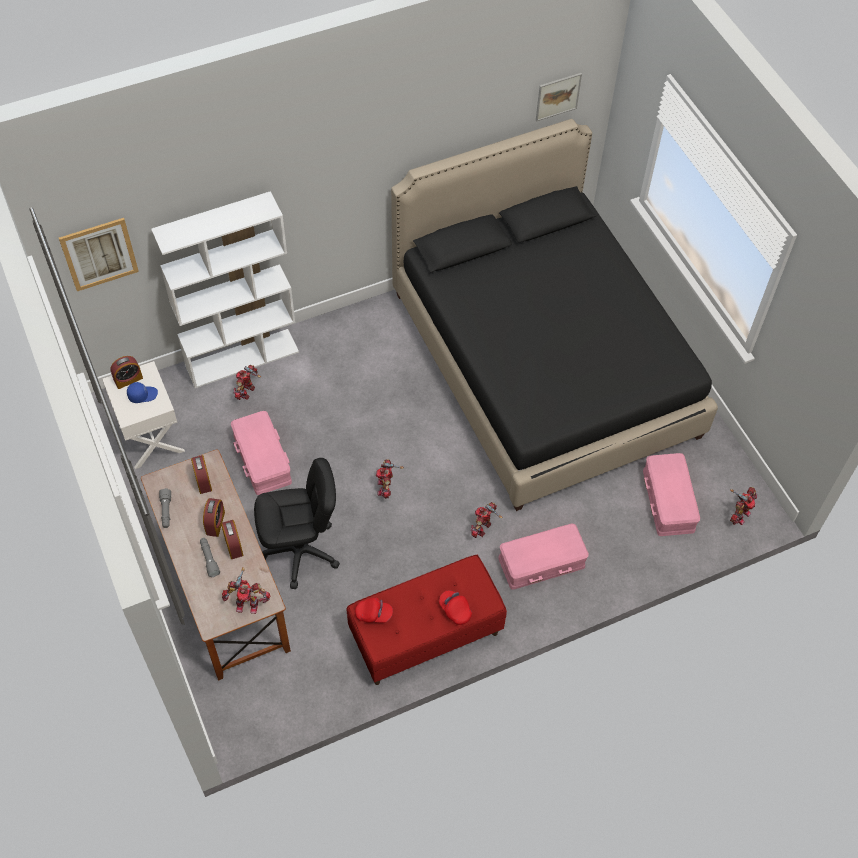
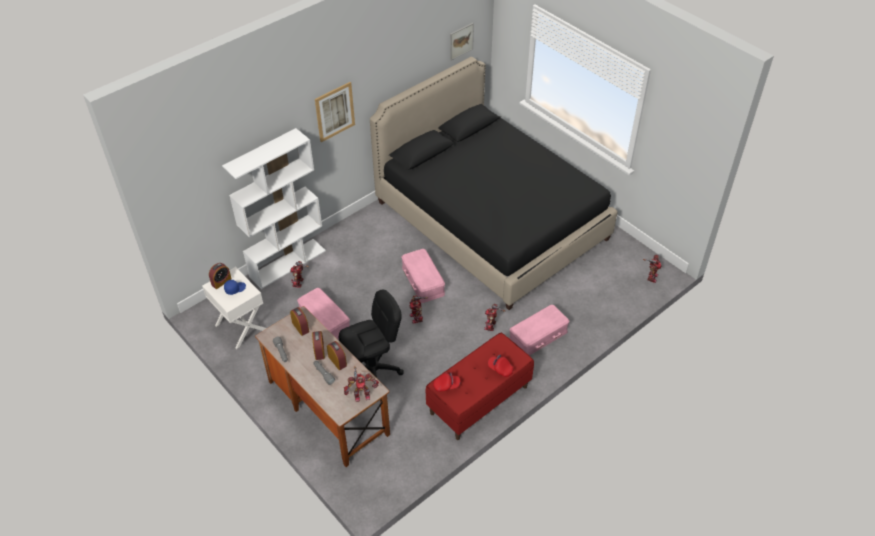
camera: 15 degrees left, 10 degrees down
(99, 254) = (188, 191): picture -> picture (335, 111)
(669, 500) = (604, 279): pink storage box -> pink storage box (423, 281)

